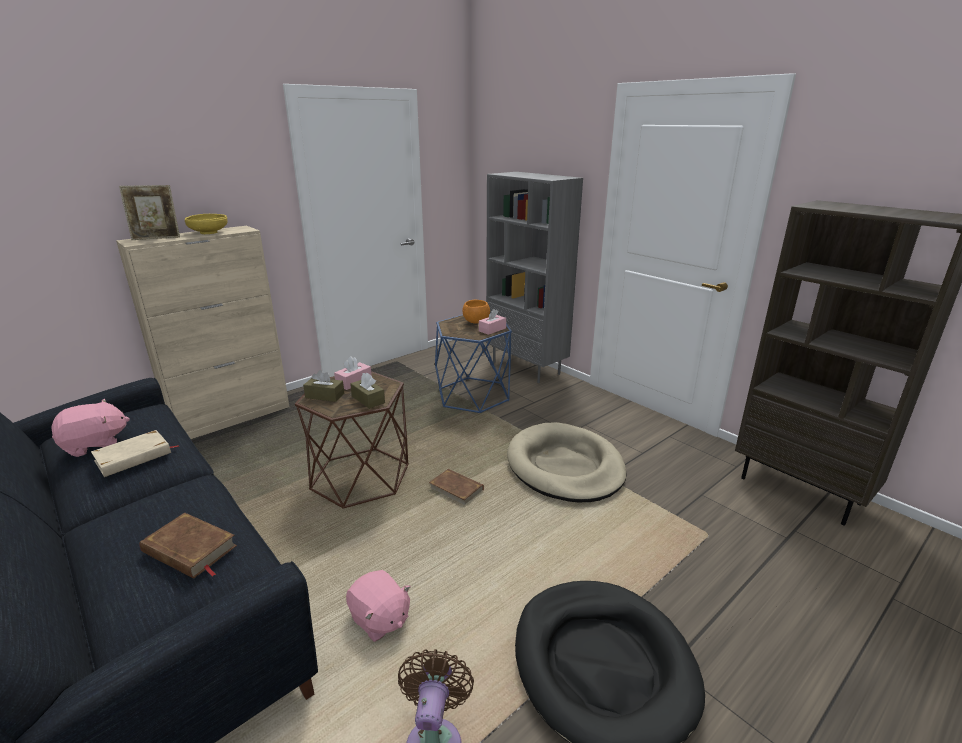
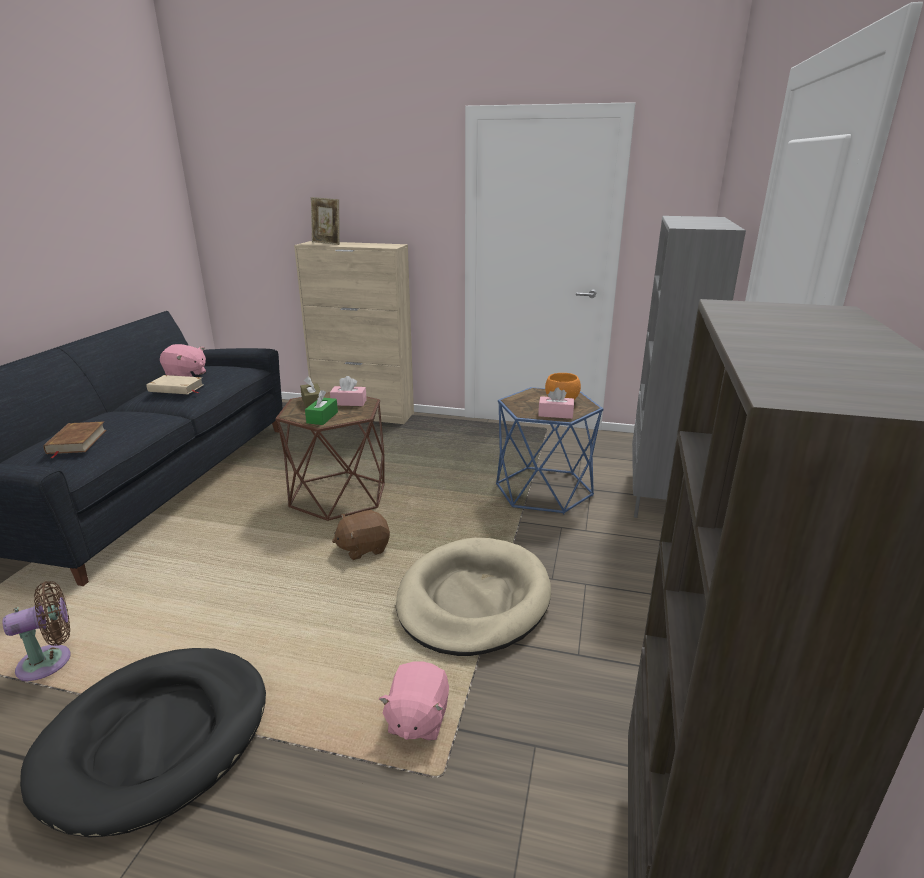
camera: 55 degrees right, 0 degrees up
(209, 232) = (364, 245): yellow bowl -> none
(368, 399) = (322, 417): brown tissue box -> green tissue box
(379, 619) = (167, 582): pink plush toy -> pink plush toy (417, 719)
(456, 490) = (363, 548): brown book -> brown plush toy

